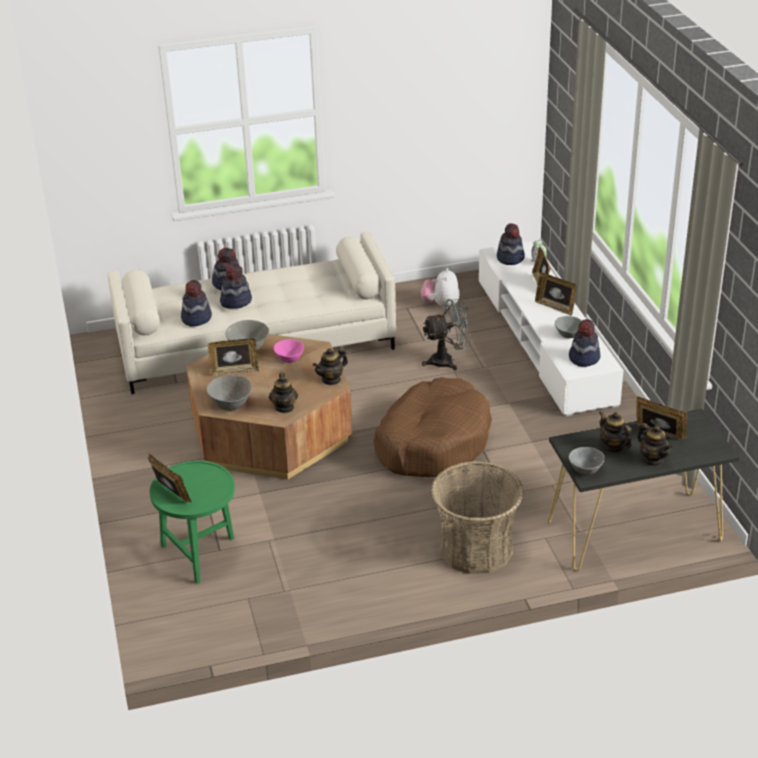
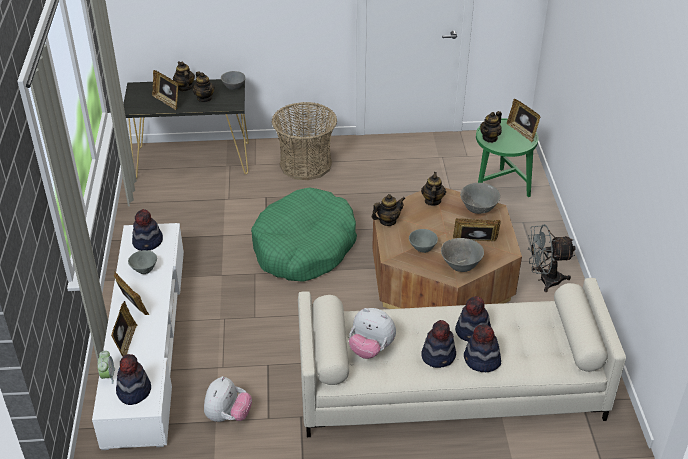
camera: 170 degrees left, 5 degrees up
(196, 318) = (516, 314): hat -> hat (439, 356)
(215, 478) = (490, 138): none -> teapot
(289, 360) = (422, 247): pink bowl -> grey bowl
(323, 281) = (371, 349): none -> plush toy
(432, 442) = (304, 247): brown dog bed -> green dog bed
(447, 361) = (255, 332): grey fan -> grey fan (544, 280)

